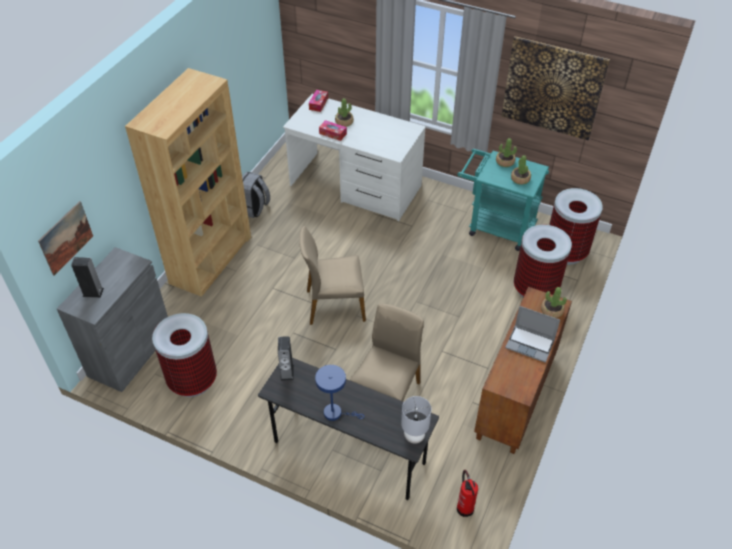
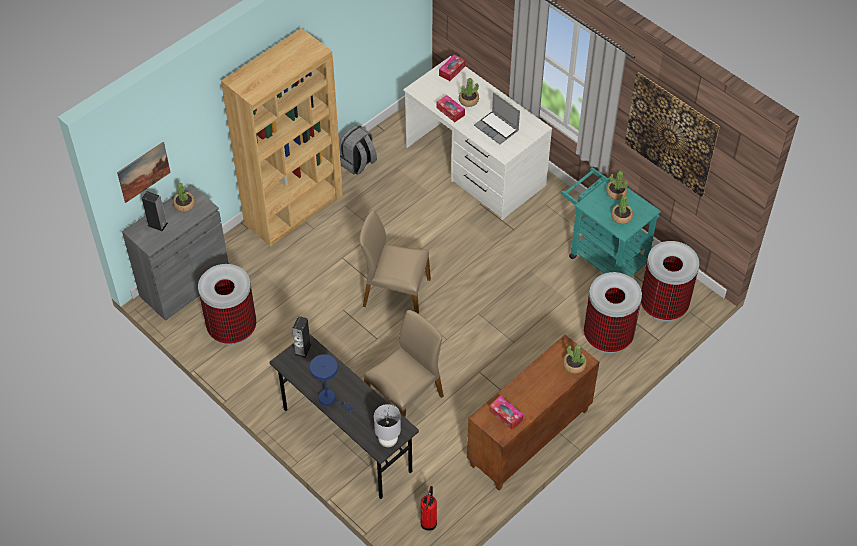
camera: 20 degrees right, 5 degrees up
(115, 267) = (184, 205): none -> potted plant
(516, 375) = (506, 415): none -> tissue box
(530, 344) = (535, 391): laptop -> laptop (497, 128)

